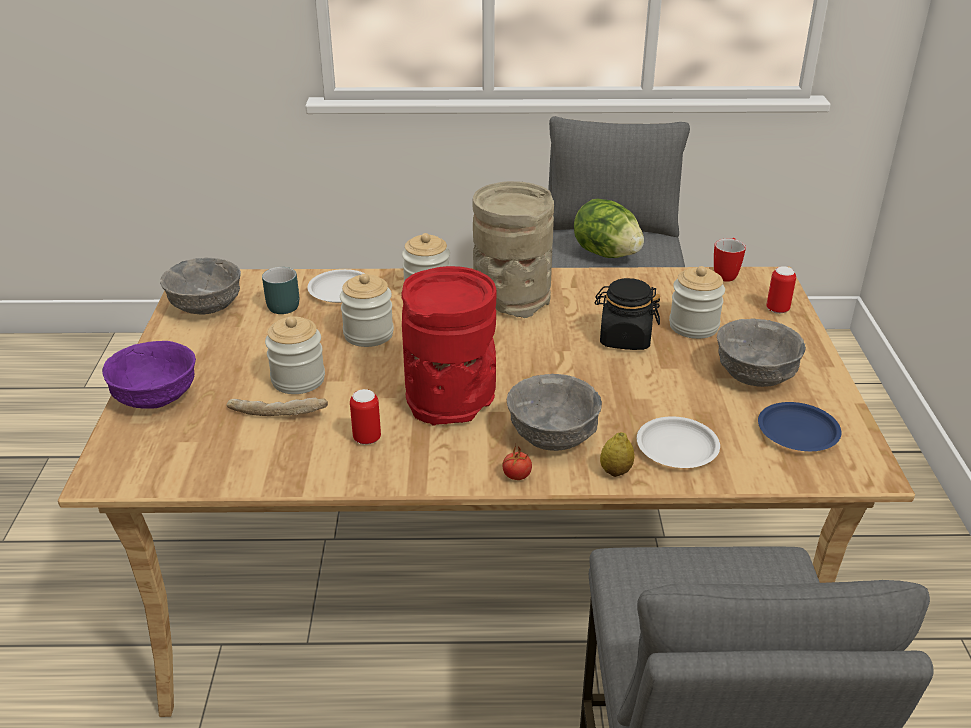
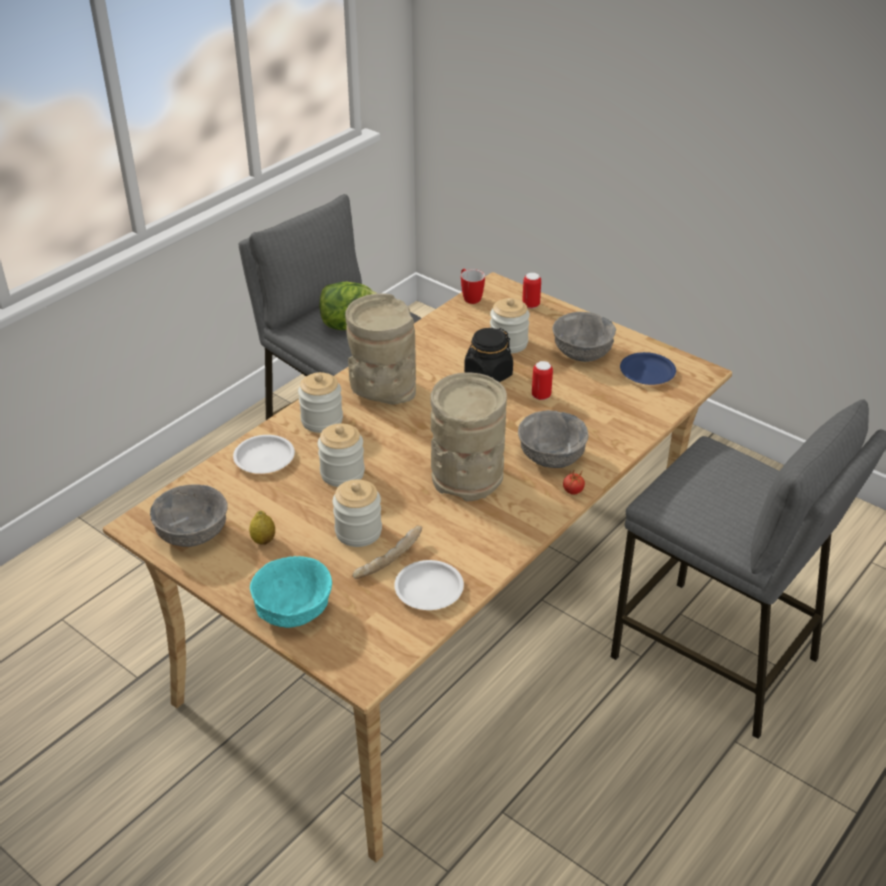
camera: 50 degrees left, 5 degrees up
(155, 399) = (293, 612): purple bowl -> turquoise bowl
(279, 305) = (242, 497): turquoise mug -> none
(367, 438) = (466, 532): can -> can (541, 396)
(452, 400) = (468, 477): red vase -> beige vase
(615, 471) = (609, 453): lemon -> lemon (263, 540)
(676, 447) = (613, 420): white plate -> white plate (428, 589)

